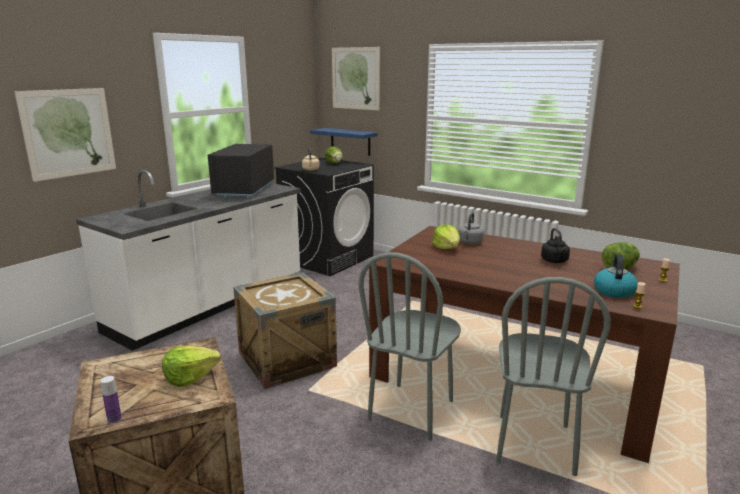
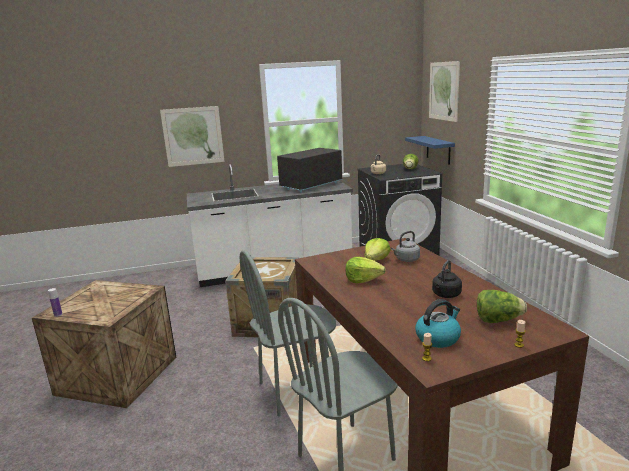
camera: 40 degrees right, 0 degrees up
(190, 377) = (116, 305): lettuce -> lettuce (363, 279)

